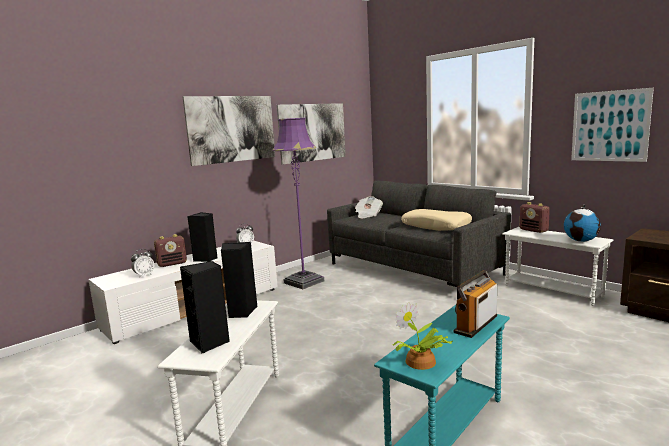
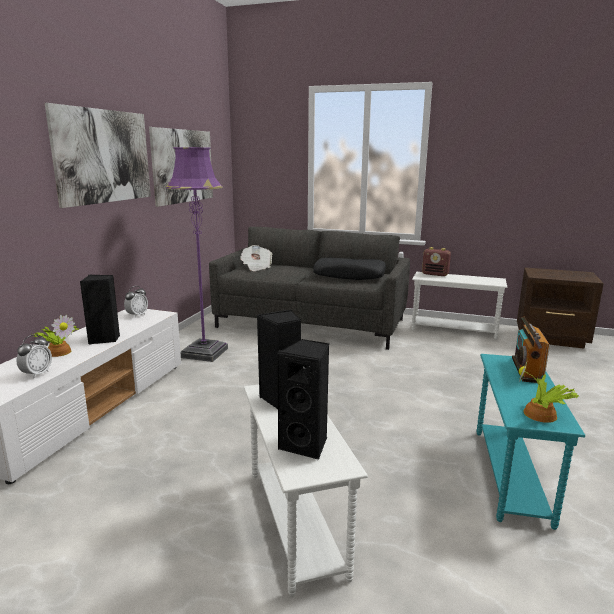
camera: 30 degrees left, 5 degrees up
(172, 264) = (59, 351): radio -> potted plant
(436, 226) = (349, 276): beige pillow -> black pillow
(581, 241) = (485, 281): globe -> none
(609, 126) = (500, 175): picture -> none

